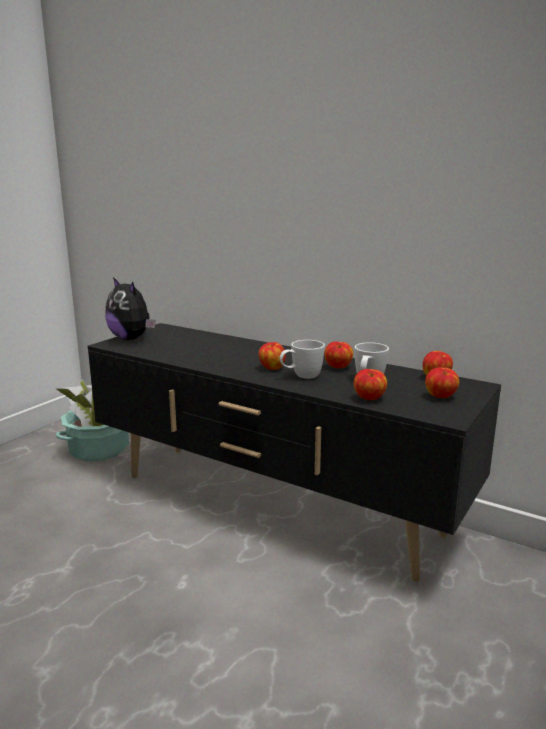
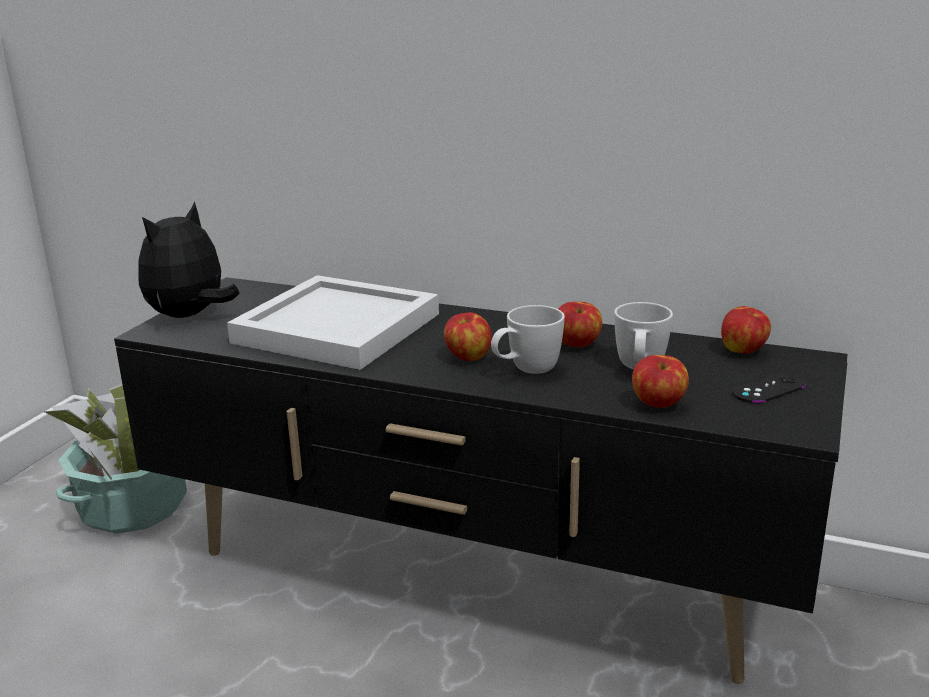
camera: 10 degrees left, 5 degrees up
(131, 338) = (190, 316): plush toy -> plush toy turned 90 degrees clockwise
(205, 349) = (334, 328): none -> white tray
(441, 397) = (769, 388): apple -> black game controller

